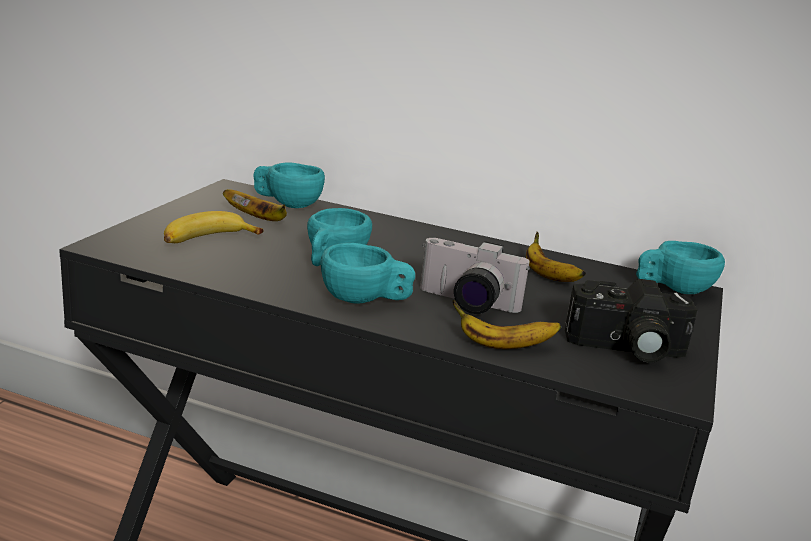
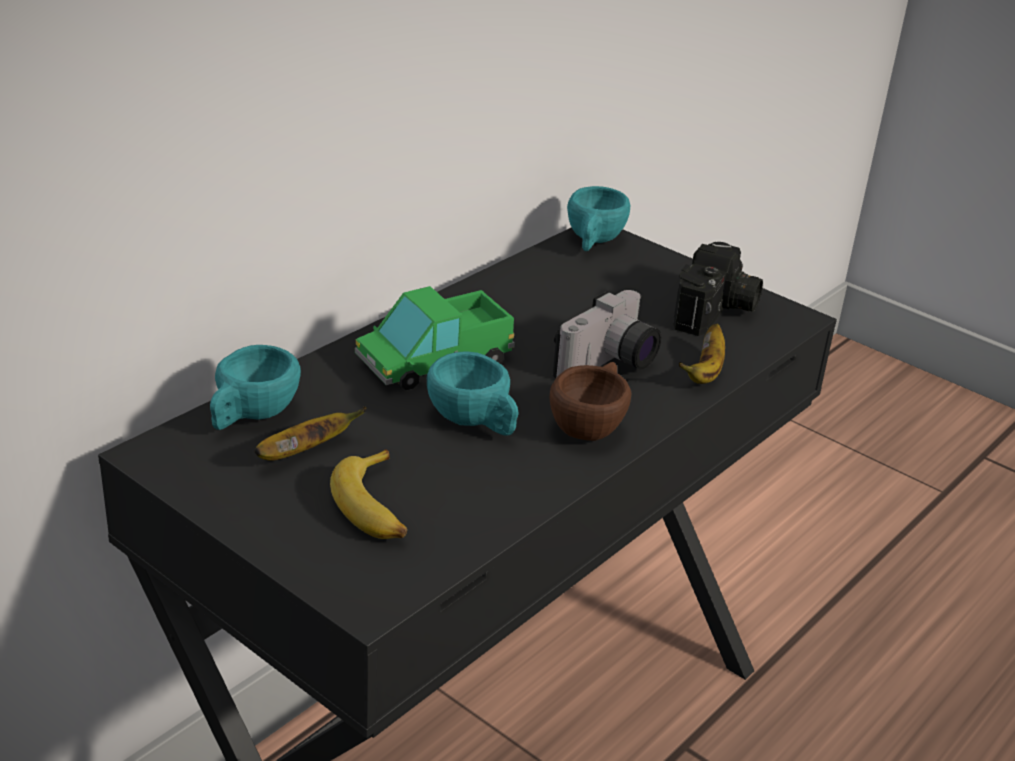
camera: 70 degrees left, 10 degrees up
(365, 300) = (590, 425): turquoise cup -> brown cup
(404, 244) = (434, 361): none -> toy truck
(547, 276) = (549, 298): banana -> none

